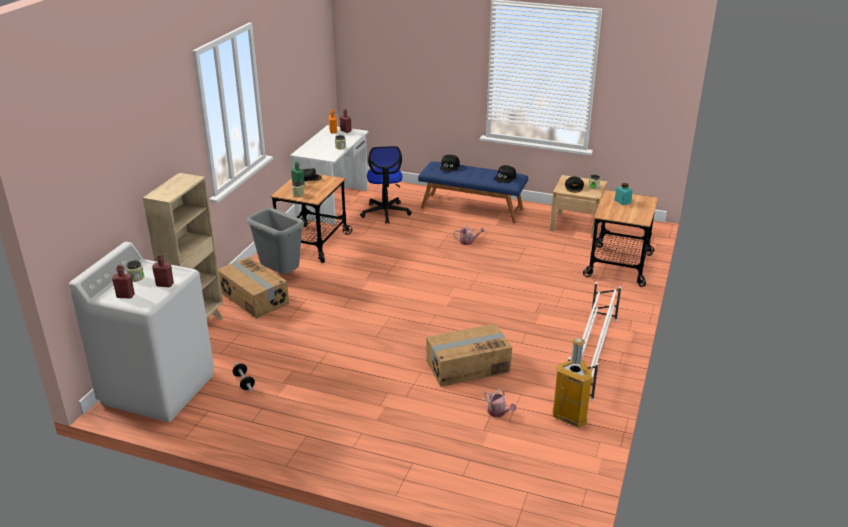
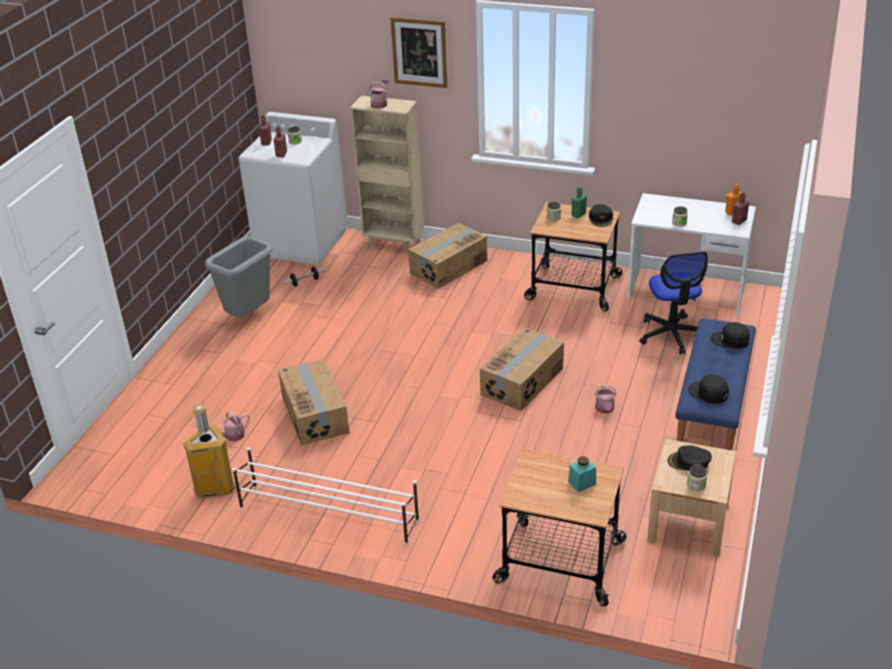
camera: 90 degrees right, 5 degrees up
(168, 124) = (419, 52): none -> picture
(173, 188) = (380, 104): none -> watering can
(280, 275) = (497, 276): grey trash can -> grey trash can (249, 315)
(385, 213) = (672, 334): office chair -> office chair turned 90 degrees counterclockwise
(433, 269) = (523, 381): none -> cardboard box

